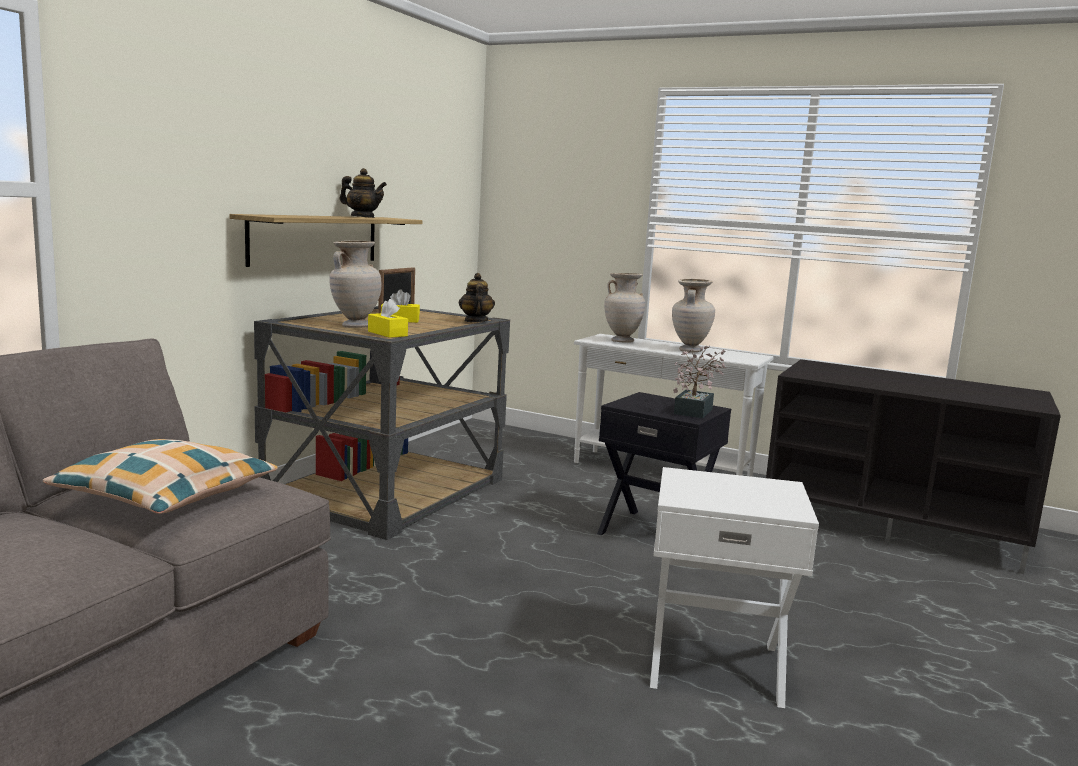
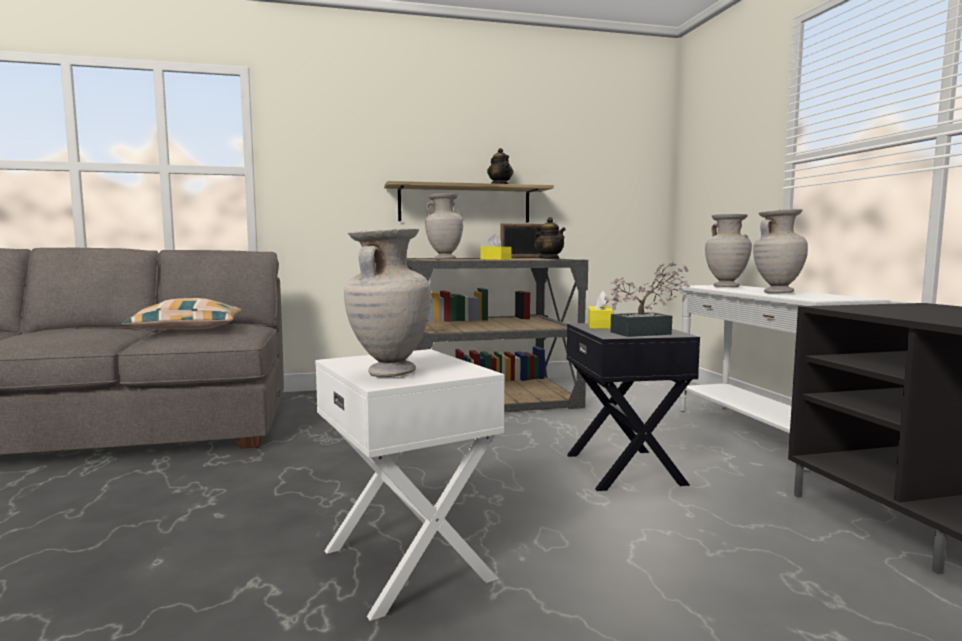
camera: 50 degrees right, 5 degrees down
(387, 333) = (438, 259): yellow tissue box -> yellow tissue box (600, 326)
(475, 321) = (549, 259): teapot -> teapot turned 105 degrees clockwise
(760, 502) = (389, 373): none -> beige vase

